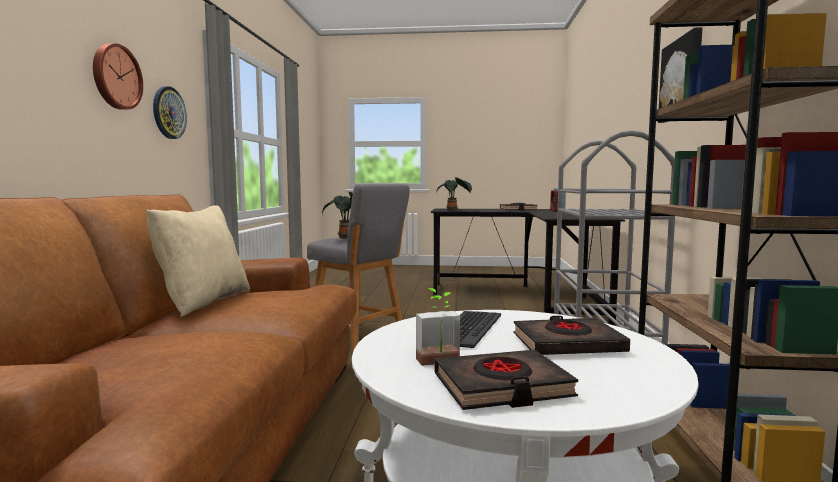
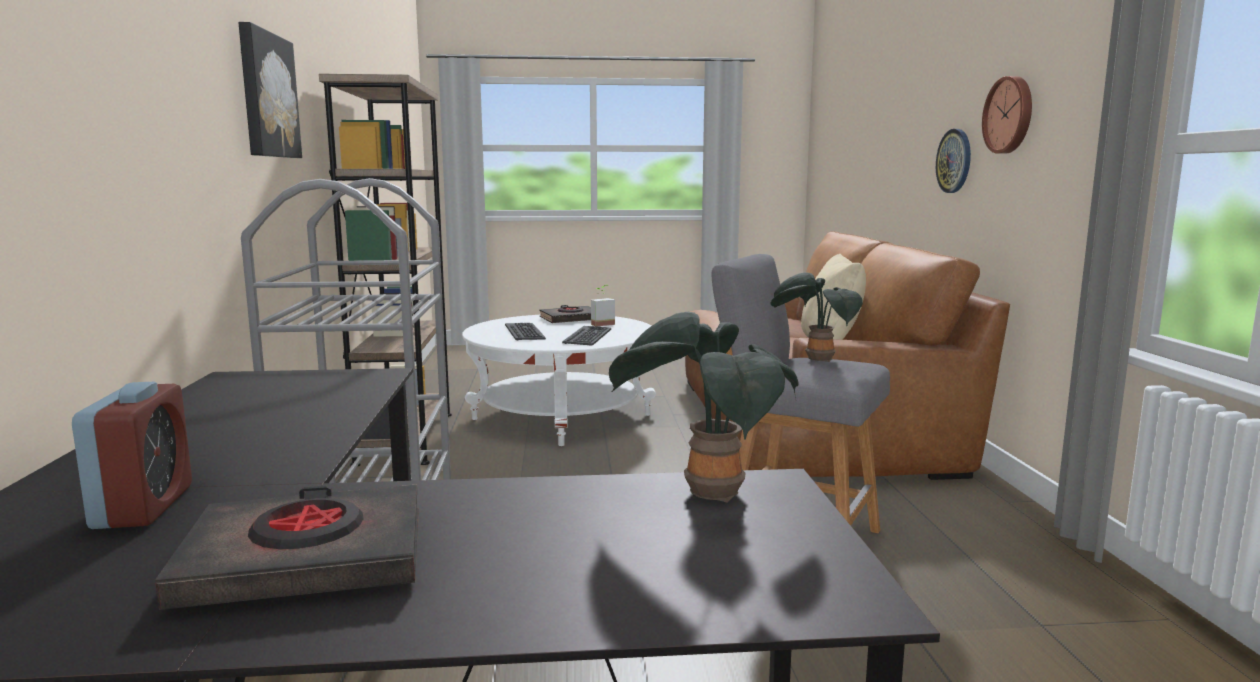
camera: 170 degrees right, 5 degrees up
(168, 113) = (1072, 138): wall clock -> wall clock (954, 161)
(567, 344) = (525, 332): black book -> keyboard

